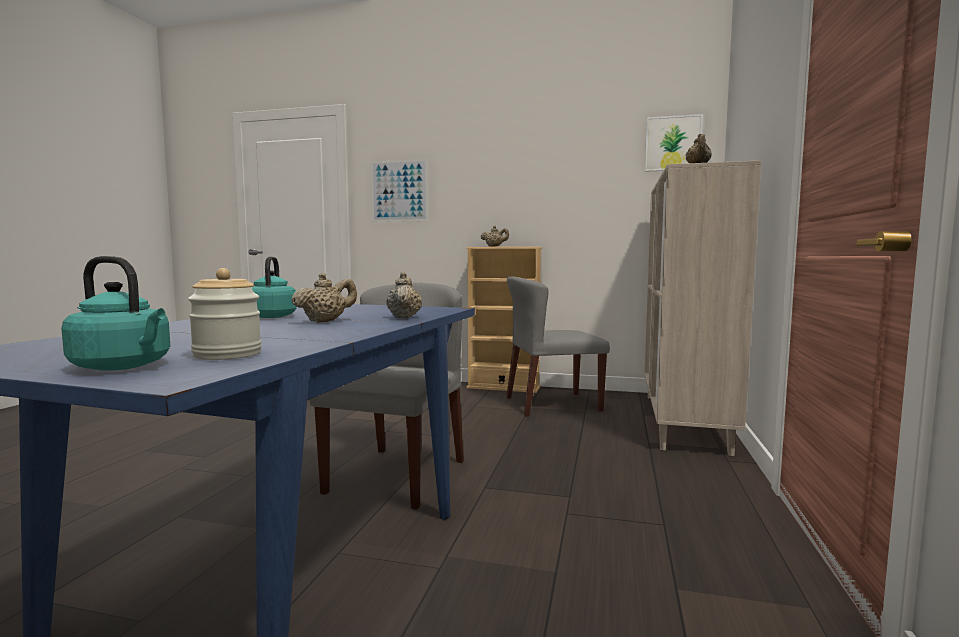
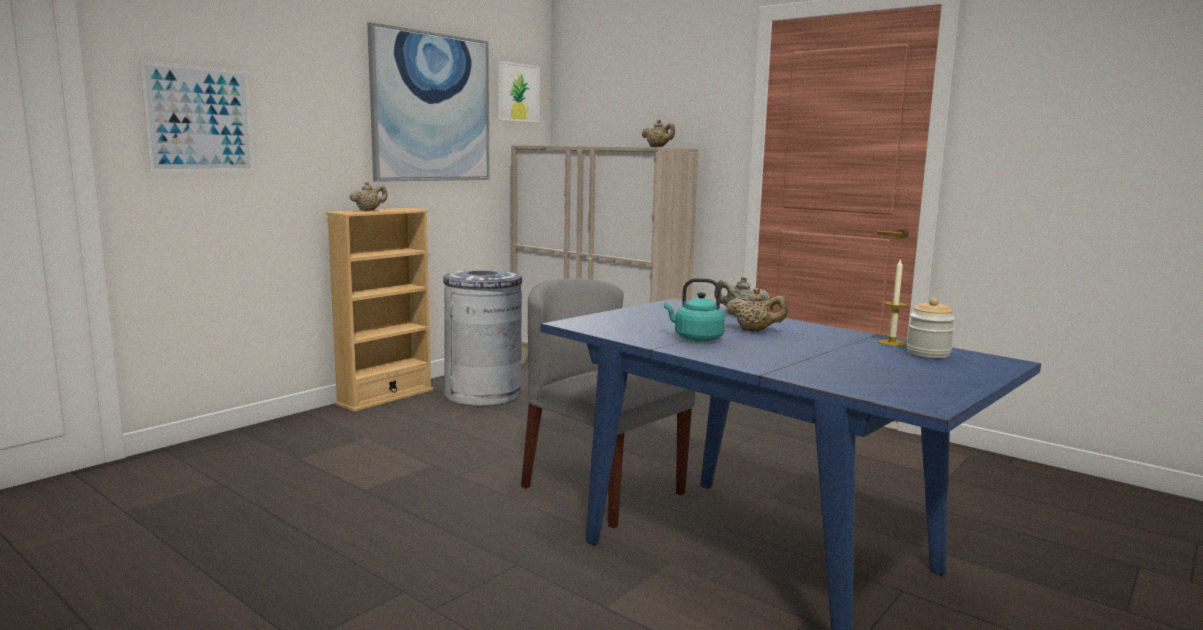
camera: 65 degrees left, 5 degrees up
(124, 366) = (969, 368): turquoise kettle -> none
(293, 345) = (892, 342): none -> candle
(325, 321) = (755, 330): beige teapot -> beige teapot turned 135 degrees clockwise
(552, 404) = (483, 395): grey chair -> grey trash can
(570, 167) = (431, 108): none -> picture

